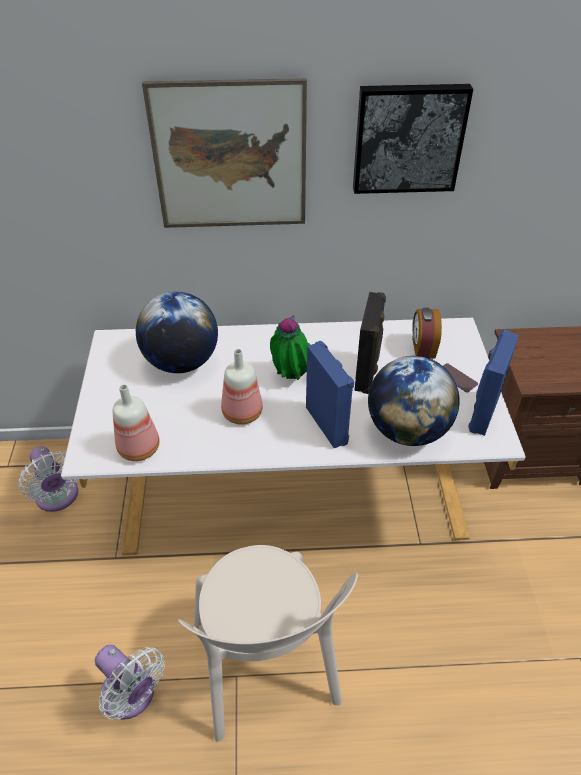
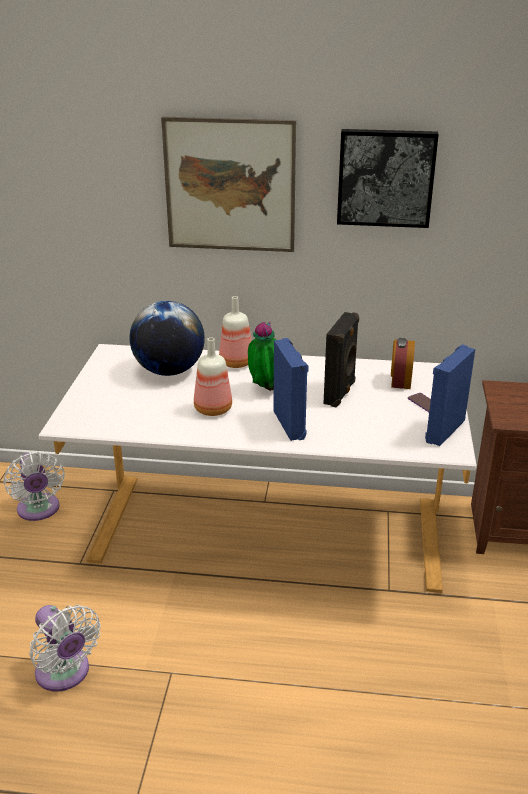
camera: 10 degrees right, 15 degrees down
(140, 447) = (113, 423): bottle -> bottle (237, 362)
(266, 671) = (202, 673): beige chair -> none
(407, 430) = (365, 435): globe -> none

